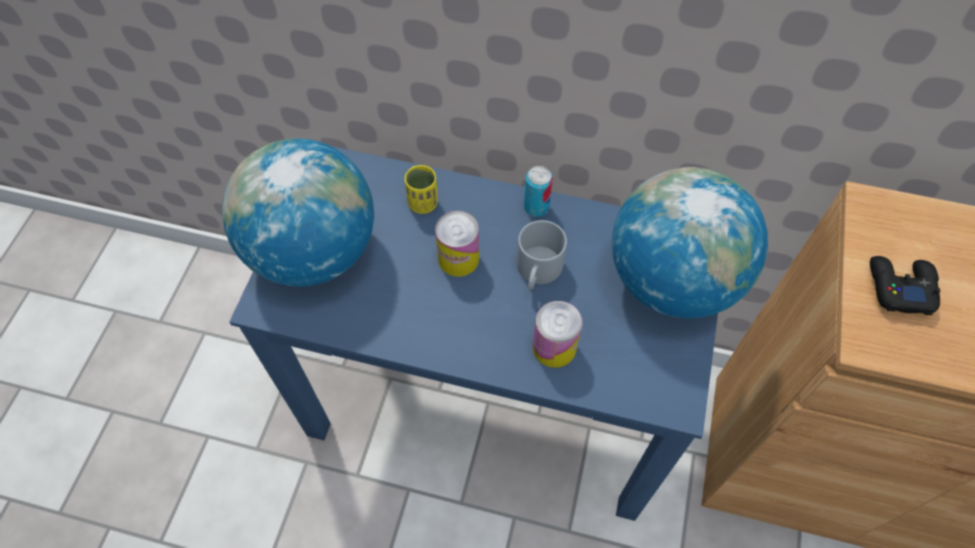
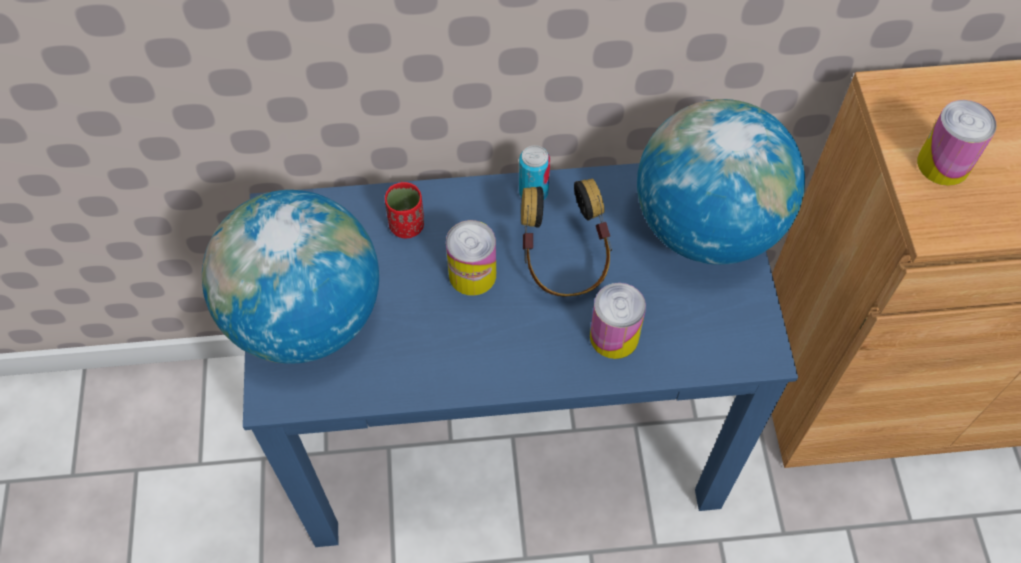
camera: 20 degrees left, 0 degrees up
(423, 203) = (407, 226): yellow cup -> red cup
(538, 271) = (564, 262): grey mug -> headphones
(899, 287) = (943, 164): black game controller -> can

